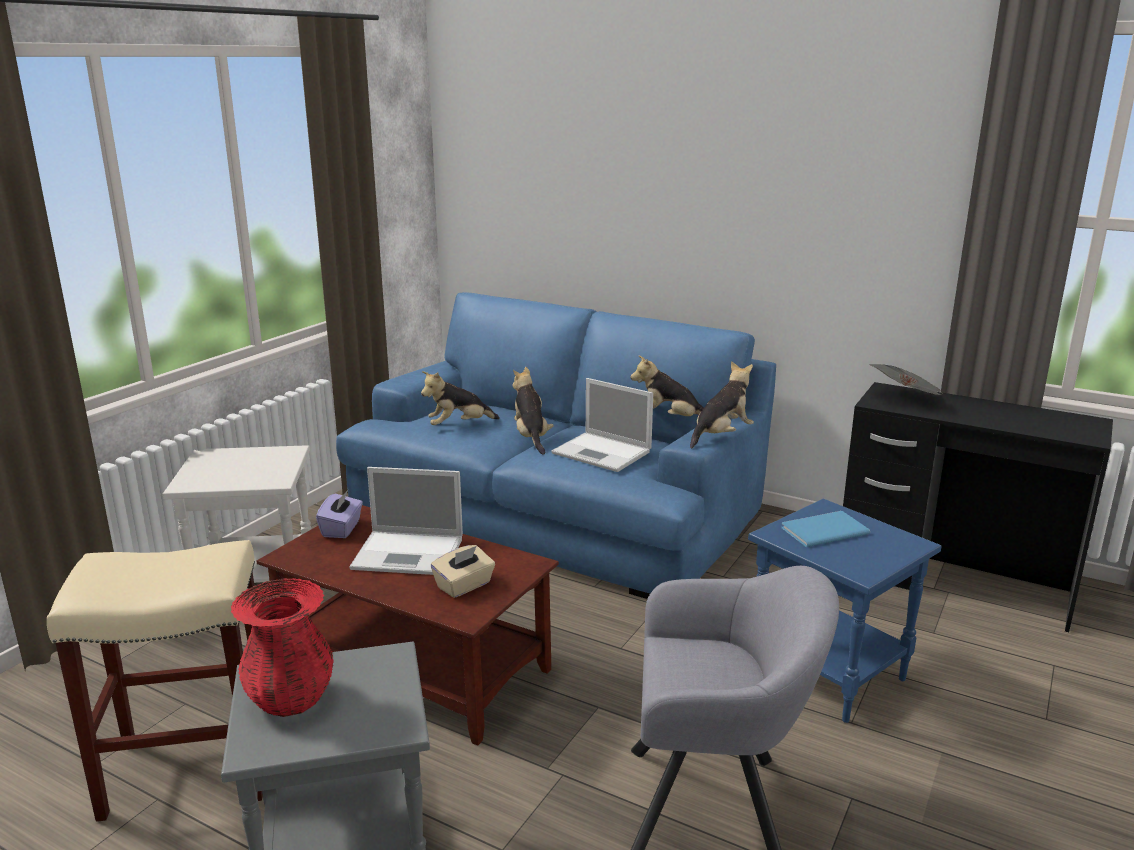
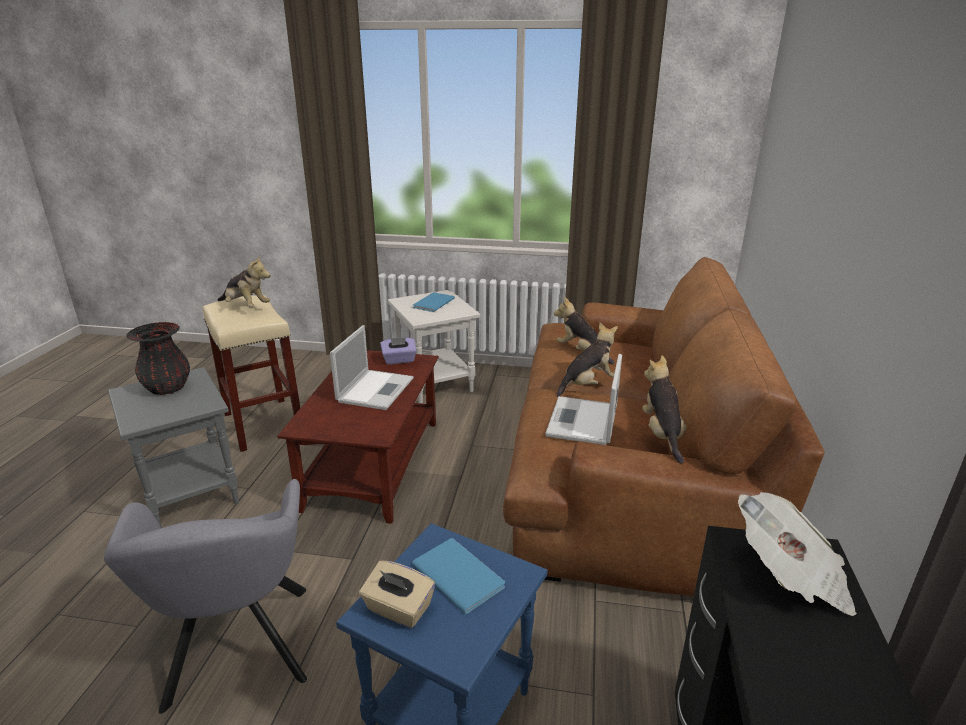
camera: 70 degrees right, 5 degrees up
(231, 466) = (432, 303): none -> blue book
(291, 699) = (167, 388): red vase -> black vase
(410, 553) = (376, 389): laptop -> laptop turned 150 degrees counterclockwise
(464, 586) = (338, 418): beige tissue box -> beige tissue box (398, 609)
(556, 512) = (630, 469): blue sofa -> brown sofa
(721, 435) = (637, 467): plush toy -> plush toy (246, 307)

